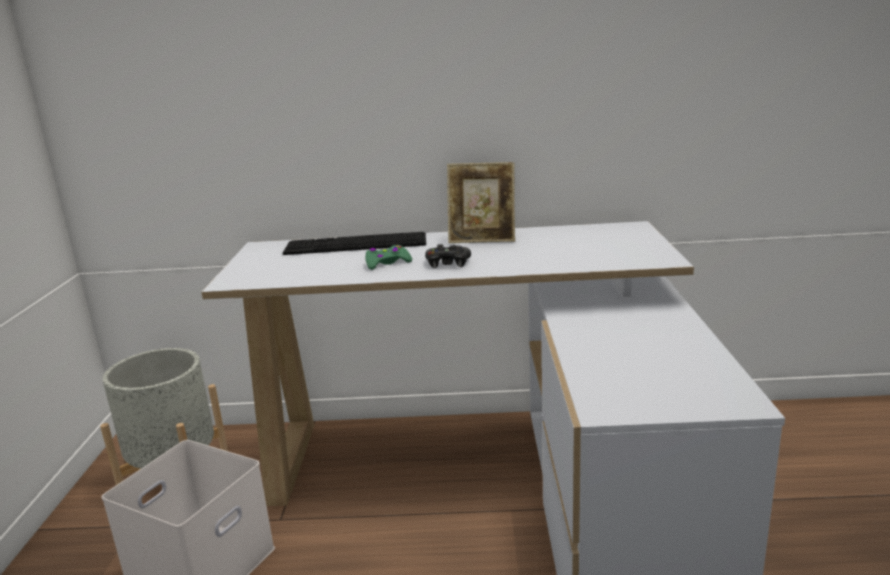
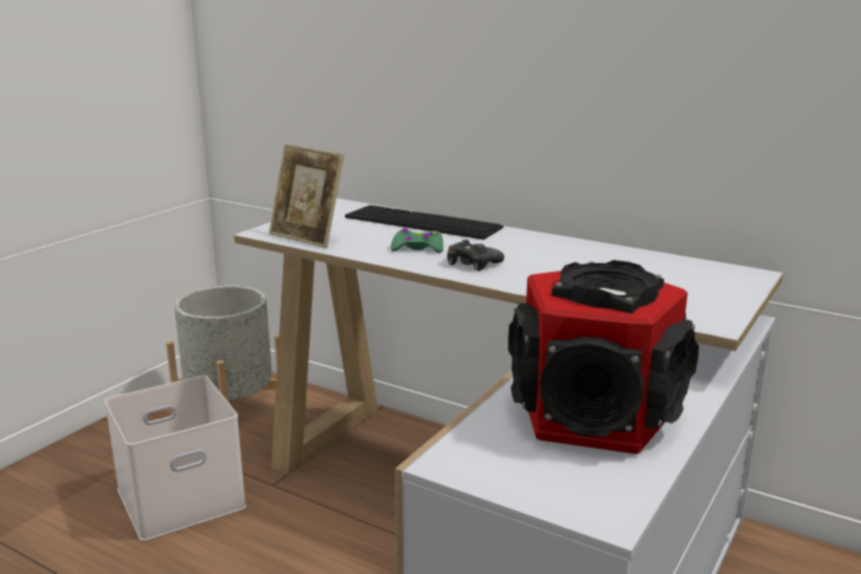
camera: 30 degrees right, 0 degrees up
(482, 239) = (550, 247): picture frame -> picture frame (307, 238)
(639, 345) = (593, 414): none -> speaker

